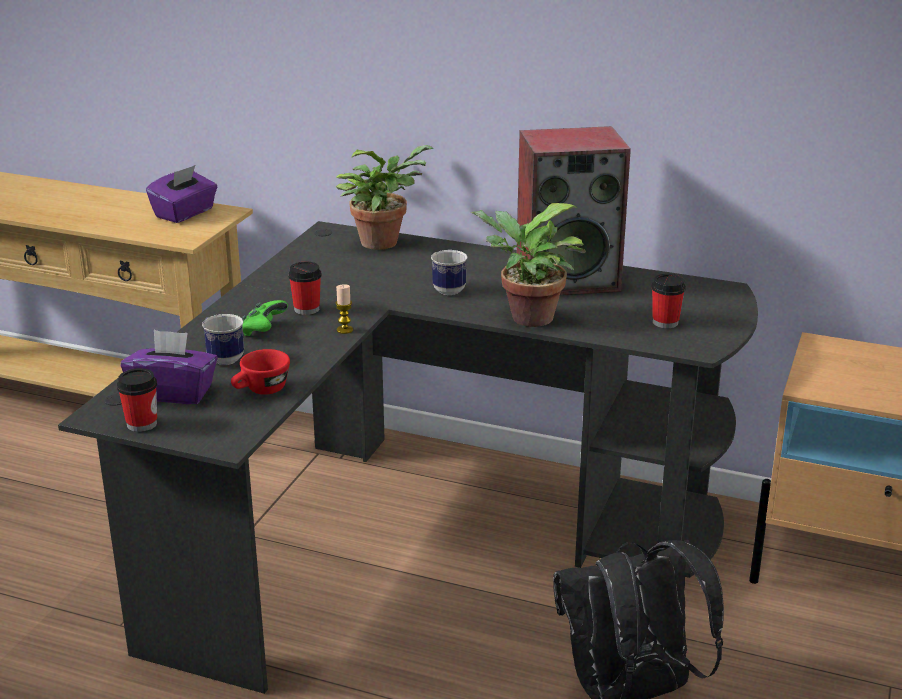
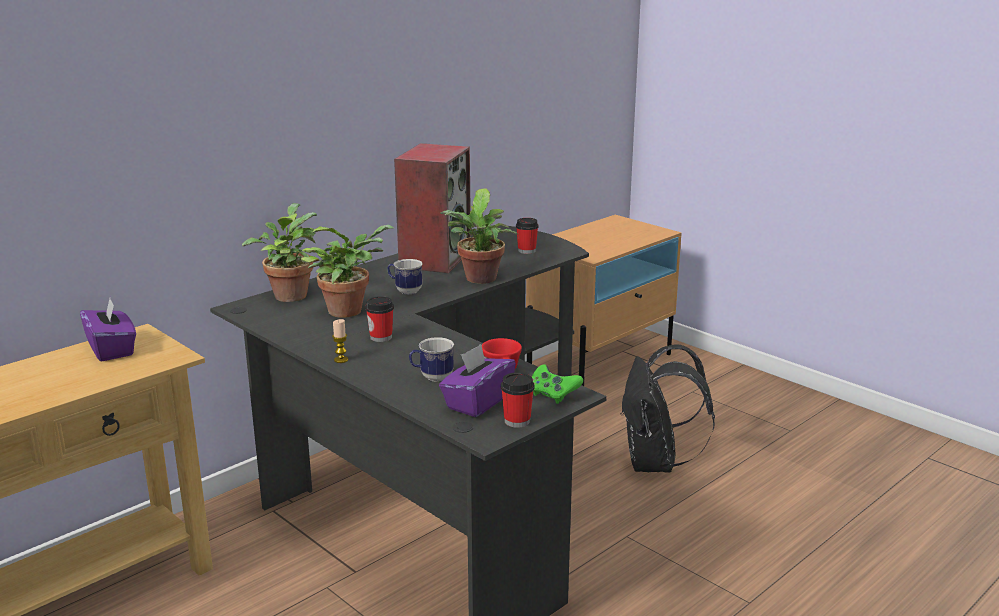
camera: 65 degrees left, 5 degrees down
(263, 330) = (400, 357): green game controller -> green game controller (552, 395)
(344, 330) = (433, 331): candle -> candle (341, 360)
(366, 277) = (349, 310): none -> potted plant

